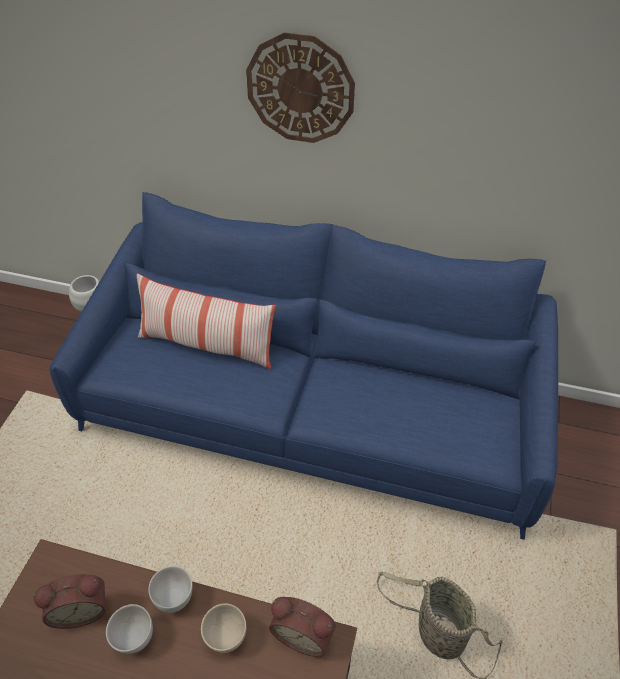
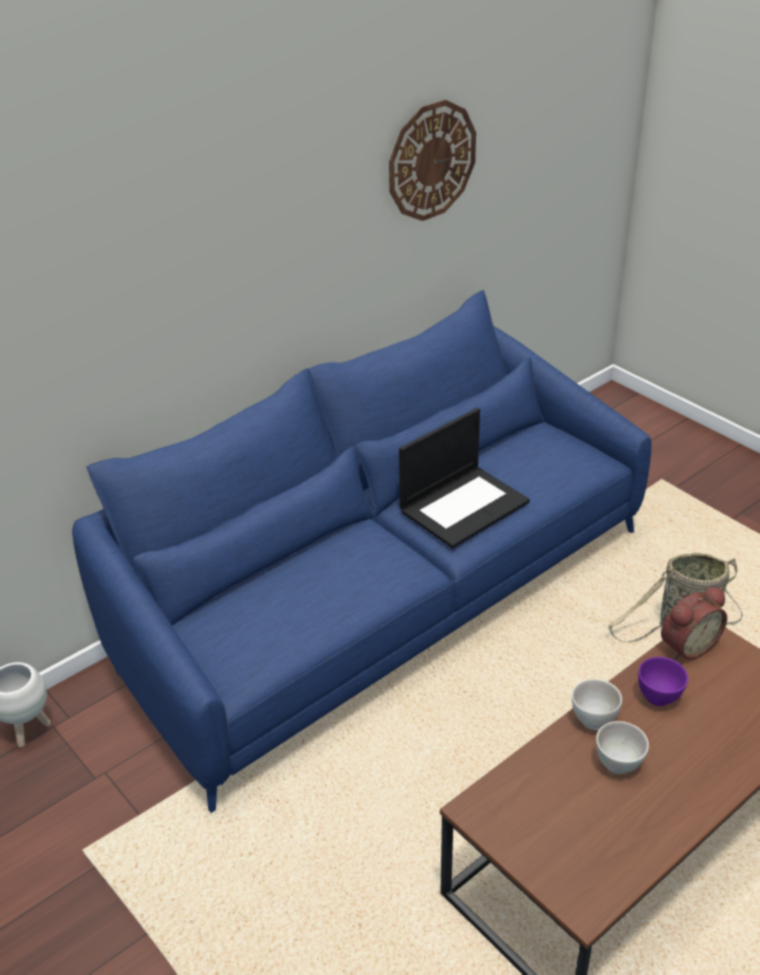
camera: 55 degrees left, 10 degrees down
(81, 609) = (556, 797): alarm clock -> none
(207, 345) = (286, 578): pillow -> none
(226, 638) = (658, 697): beige bowl -> purple bowl
(300, 89) = (244, 231): wall clock -> wall clock (431, 161)
(358, 400) = (464, 505): none -> laptop

